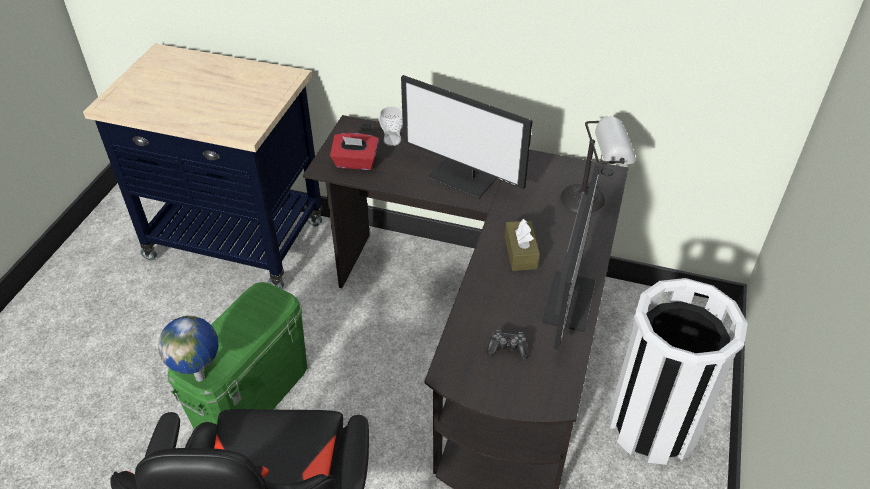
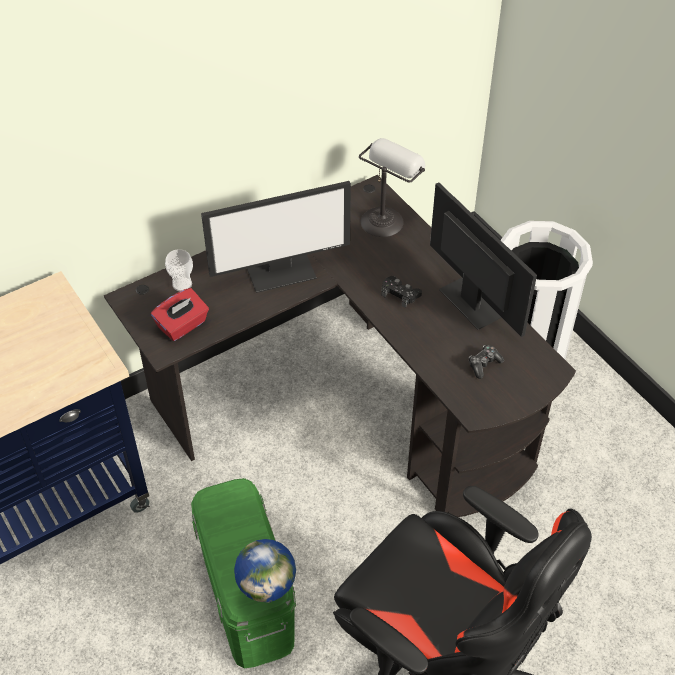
camera: 50 degrees left, 5 degrees up
(520, 252) = (400, 294): brown tissue box -> black game controller

